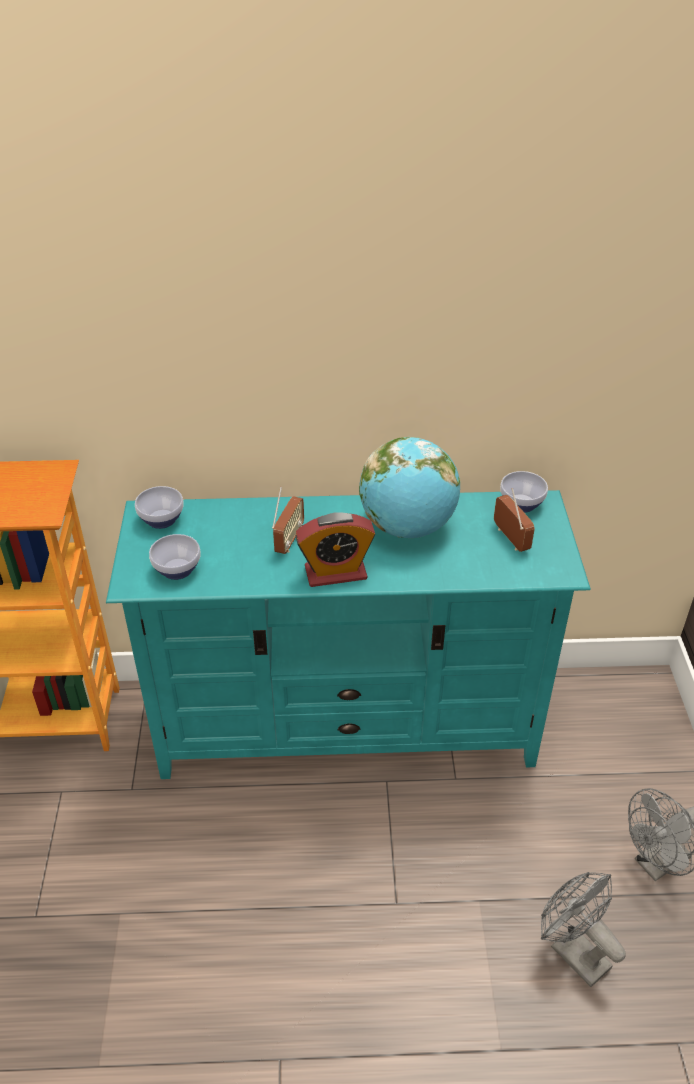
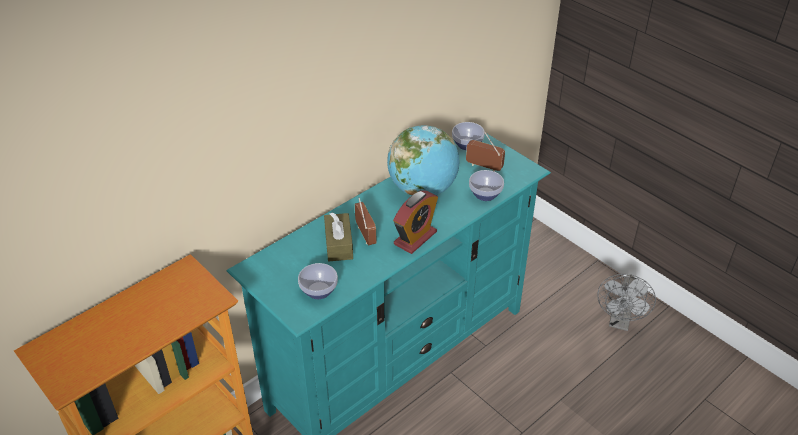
camera: 40 degrees left, 0 degrees up
(162, 520) = (269, 268): bowl -> bowl (486, 194)
(252, 535) = (339, 244): none -> brown tissue box
(572, 951) = (624, 391): grey fan -> none

